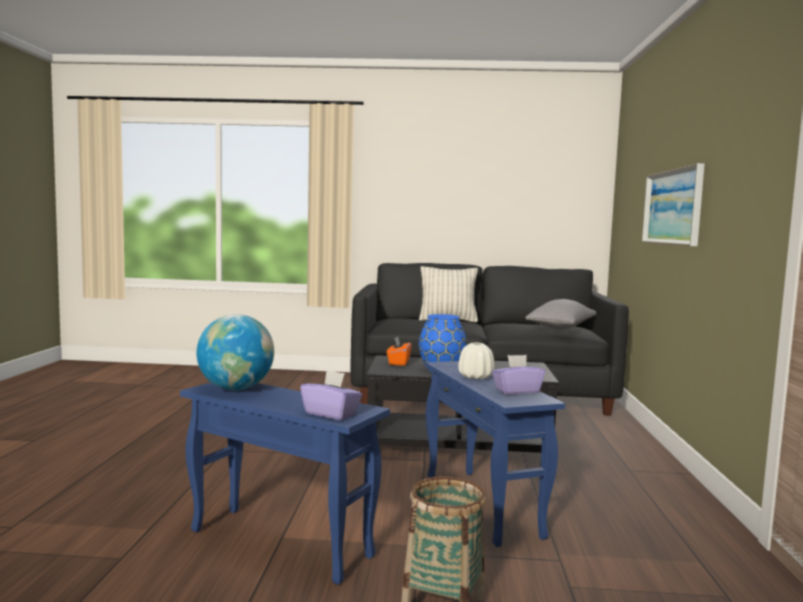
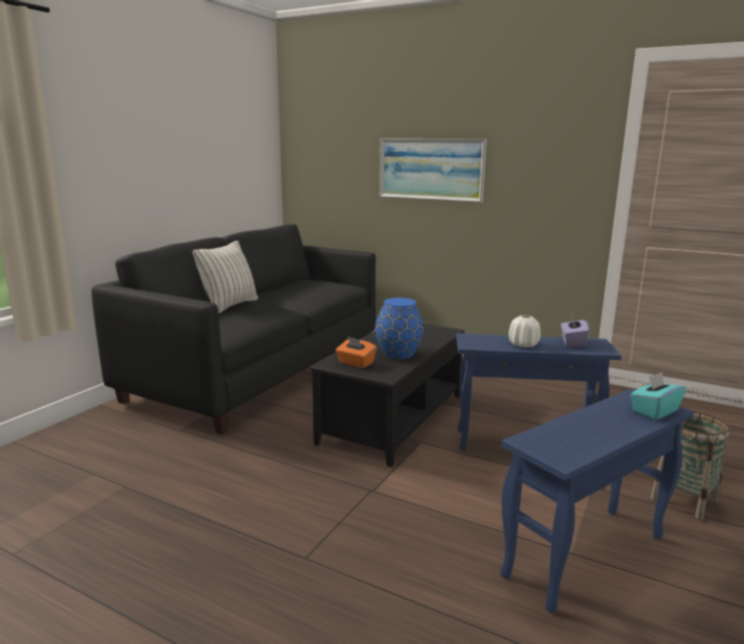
camera: 65 degrees left, 10 degrees up
(236, 389) = (561, 441): globe -> none
(331, 414) = (654, 411): purple tissue box -> turquoise tissue box
(562, 328) = (319, 284): grey pillow -> none

